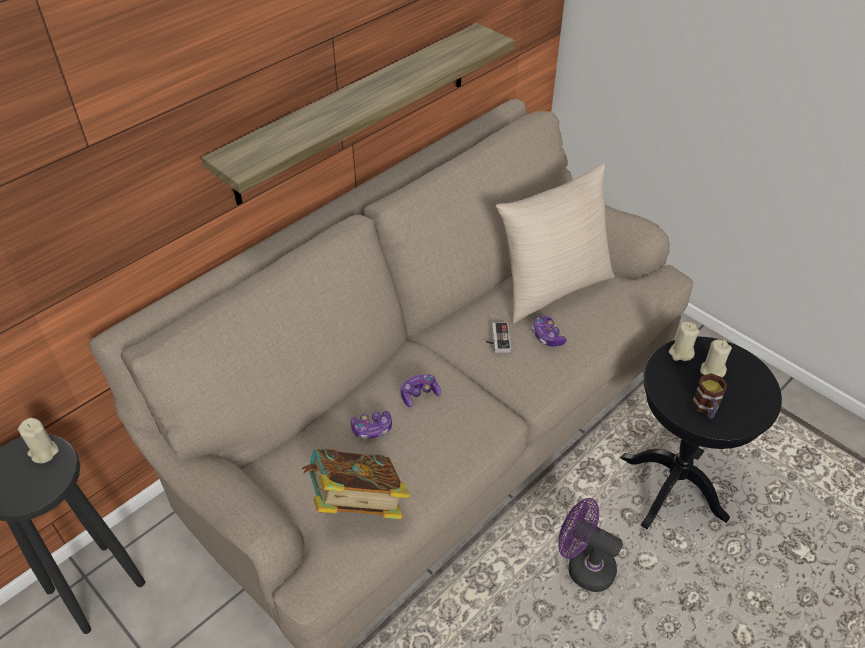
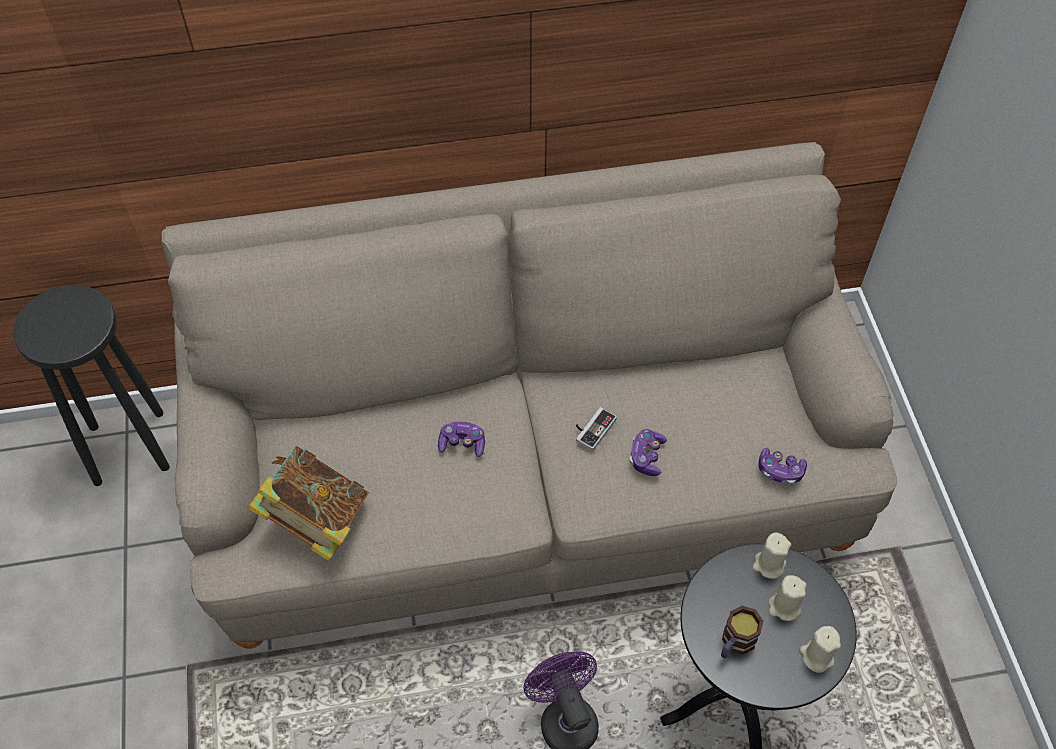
camera: 35 degrees right, 10 degrees up
(43, 452) = (88, 311): beige candle -> beige candle (816, 656)
(355, 111) = (552, 97): shelf -> none
(372, 429) = (388, 453): game controller -> game controller (780, 471)
(552, 287) = (707, 402): beige pillow -> none

